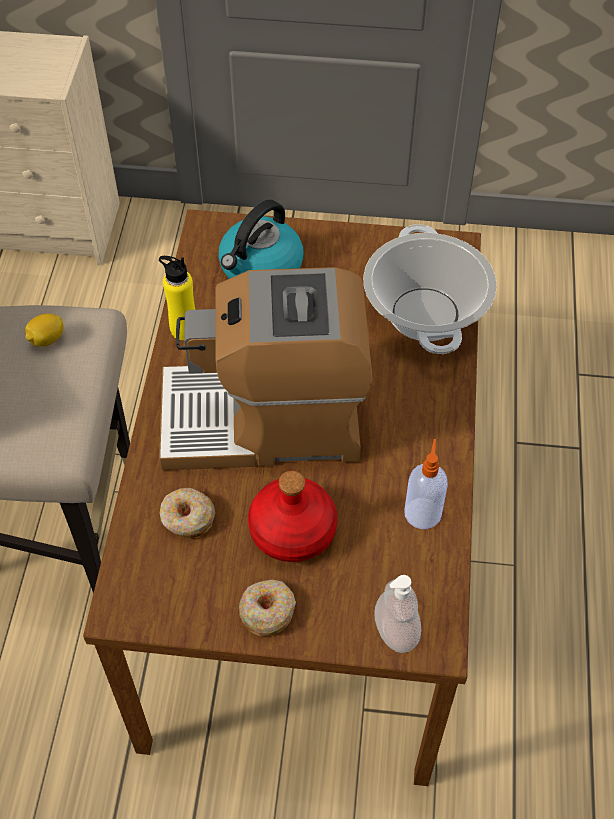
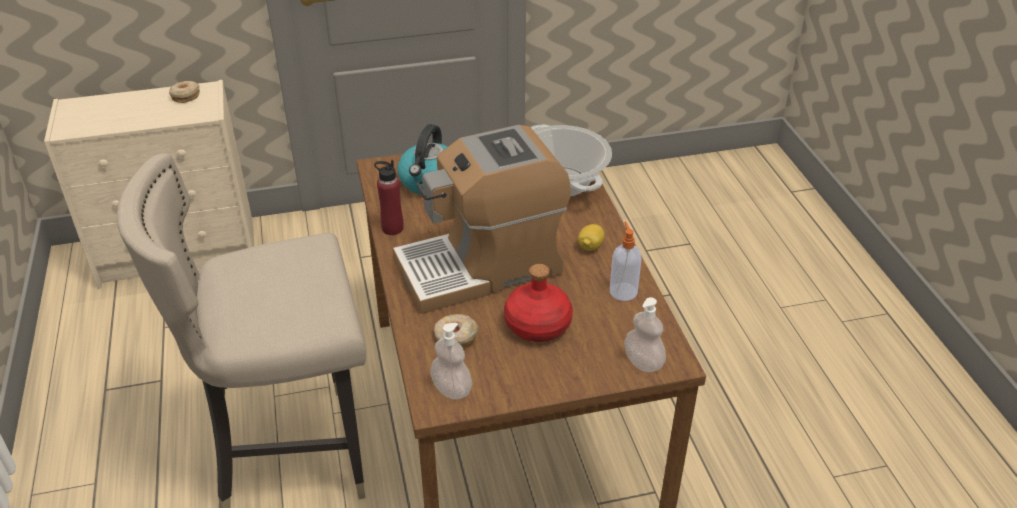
camera: 20 degrees left, 15 degrees down
(47, 339) = (287, 259): lemon -> lemon (590, 247)
(148, 593) = (451, 389): none -> soap dispenser
(184, 329) = (392, 228): yellow bottle -> red bottle
(267, 611) = (545, 376): donut -> donut (185, 96)

